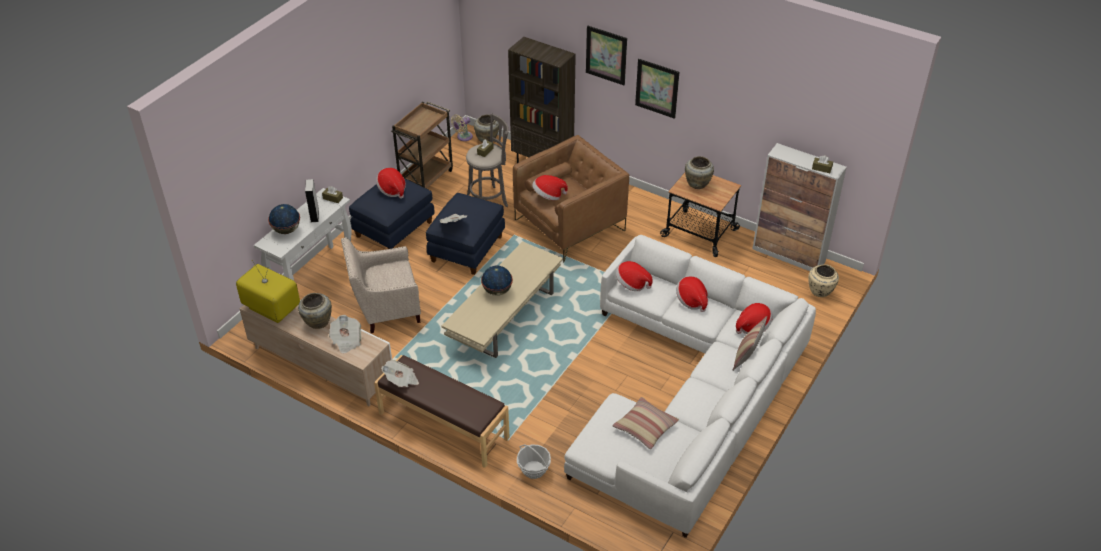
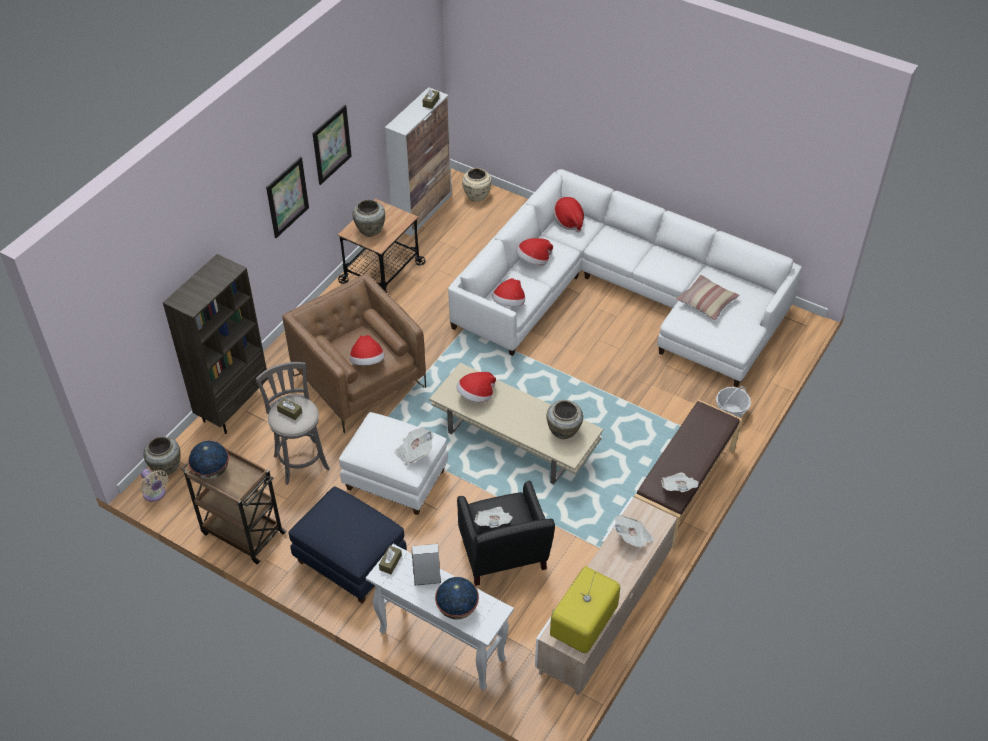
camera: 90 degrees left, 5 degrees up
(317, 322) = (604, 571): beige vase -> beige vase (563, 432)
(384, 271) = (493, 523): none -> newspaper
(385, 308) = (503, 557): beige armchair -> black armchair
(392, 190) = (338, 522): hat -> hat (476, 396)
(466, 248) = (395, 480): blue ottoman -> white ottoman
(497, 291) = (516, 419): globe -> globe (211, 471)
(606, 55) = (238, 220): picture -> picture (331, 144)
(746, 357) = (609, 229): pillow -> none

